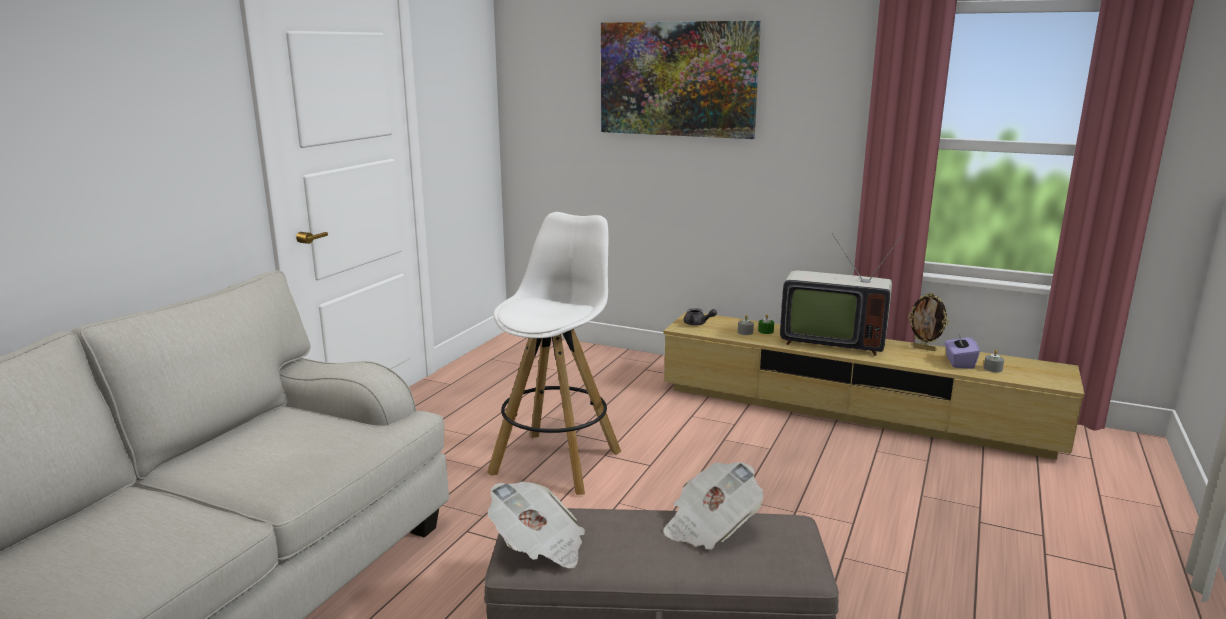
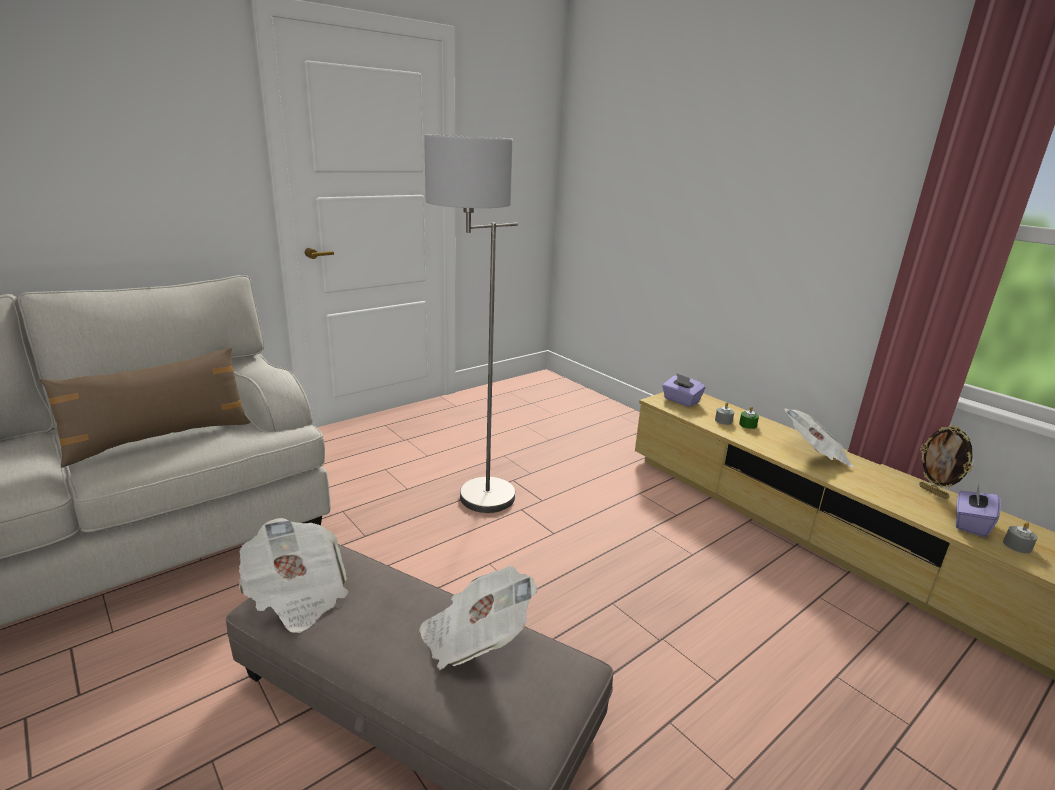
camera: 25 degrees right, 5 degrees up
(291, 454) = (160, 438): none -> brown pillow
(557, 461) = (473, 503): white stool -> grey floor lamp
(677, 79) = (715, 136): picture -> none
(697, 324) = (681, 401): grey teapot -> purple tissue box
(831, 341) = (815, 454): television -> newspaper

